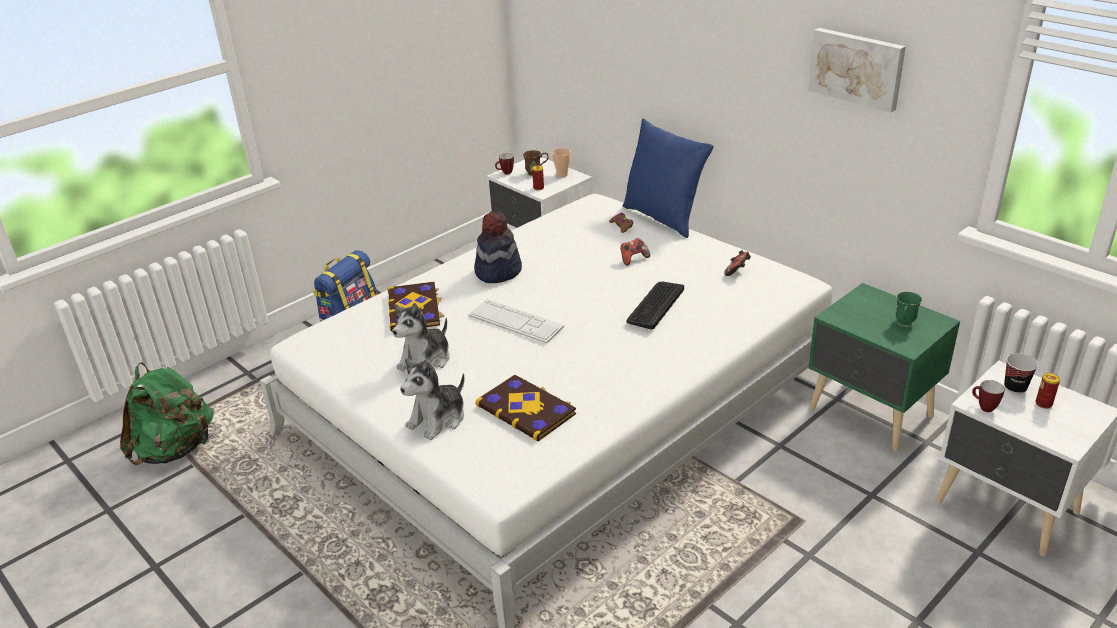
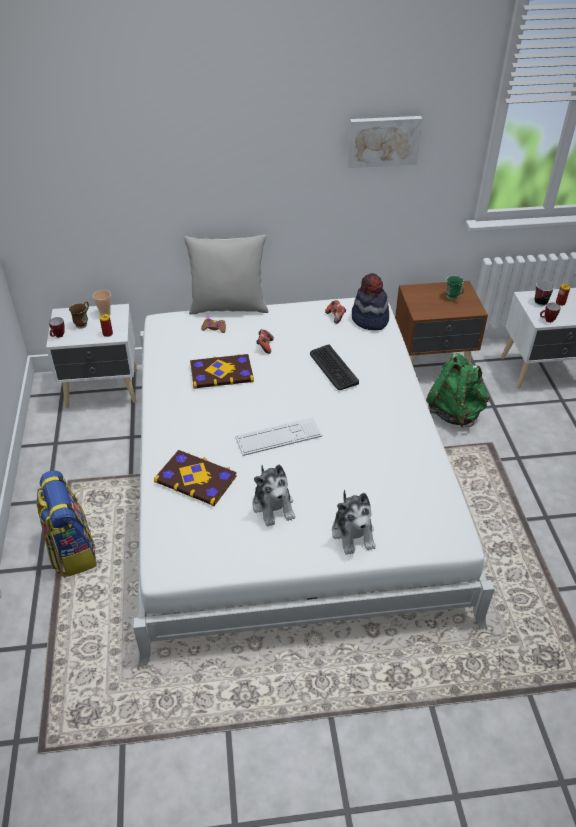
camera: 55 degrees left, 10 degrees up
(175, 450) = (85, 750): green backpack -> green backpack (455, 412)
(497, 271) = (199, 412): hat -> hat (369, 320)
(527, 409) = (385, 484): book -> book (221, 372)
(663, 218) = (228, 307): blue pillow -> grey pillow
(871, 414) = (432, 364): green nightstand -> brown nightstand

